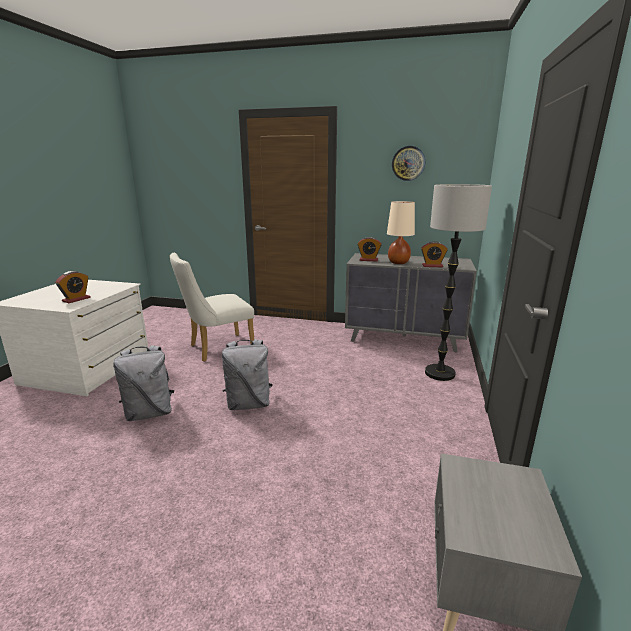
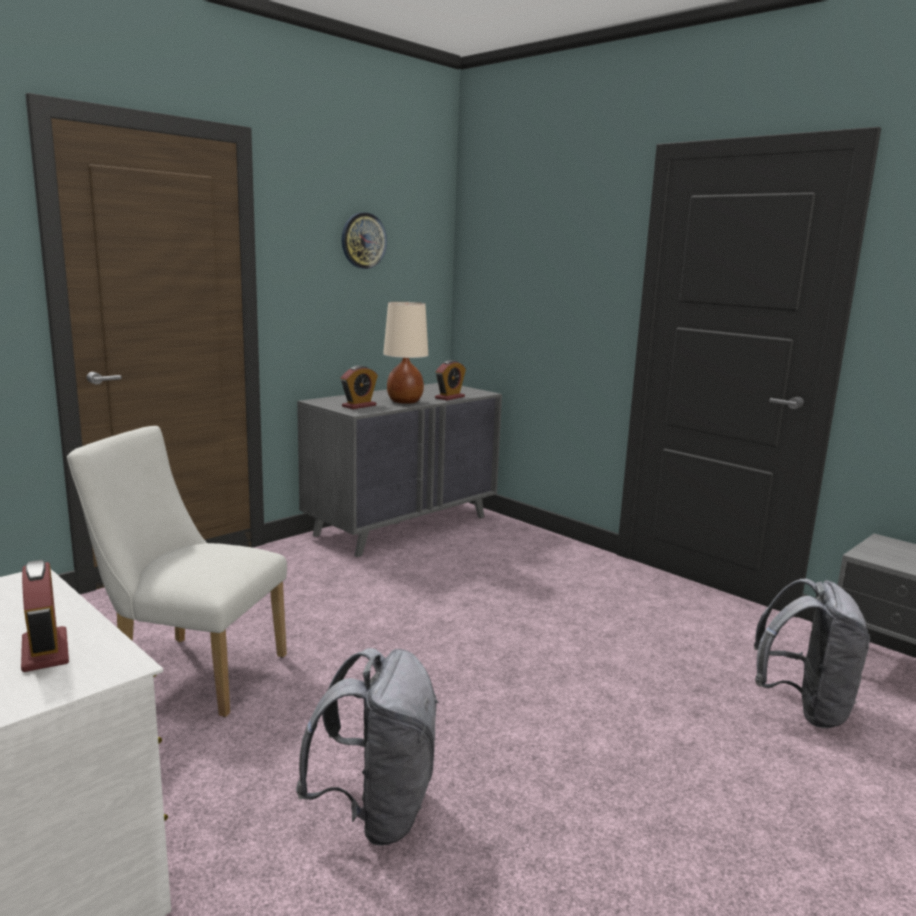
camera: 60 degrees left, 5 degrees down
(217, 349) = (190, 672): white chair -> white chair turned 105 degrees clockwise
(248, 404) = (458, 694): grey backpack -> grey backpack (803, 707)
(440, 373) = (524, 545): floor lamp -> none

